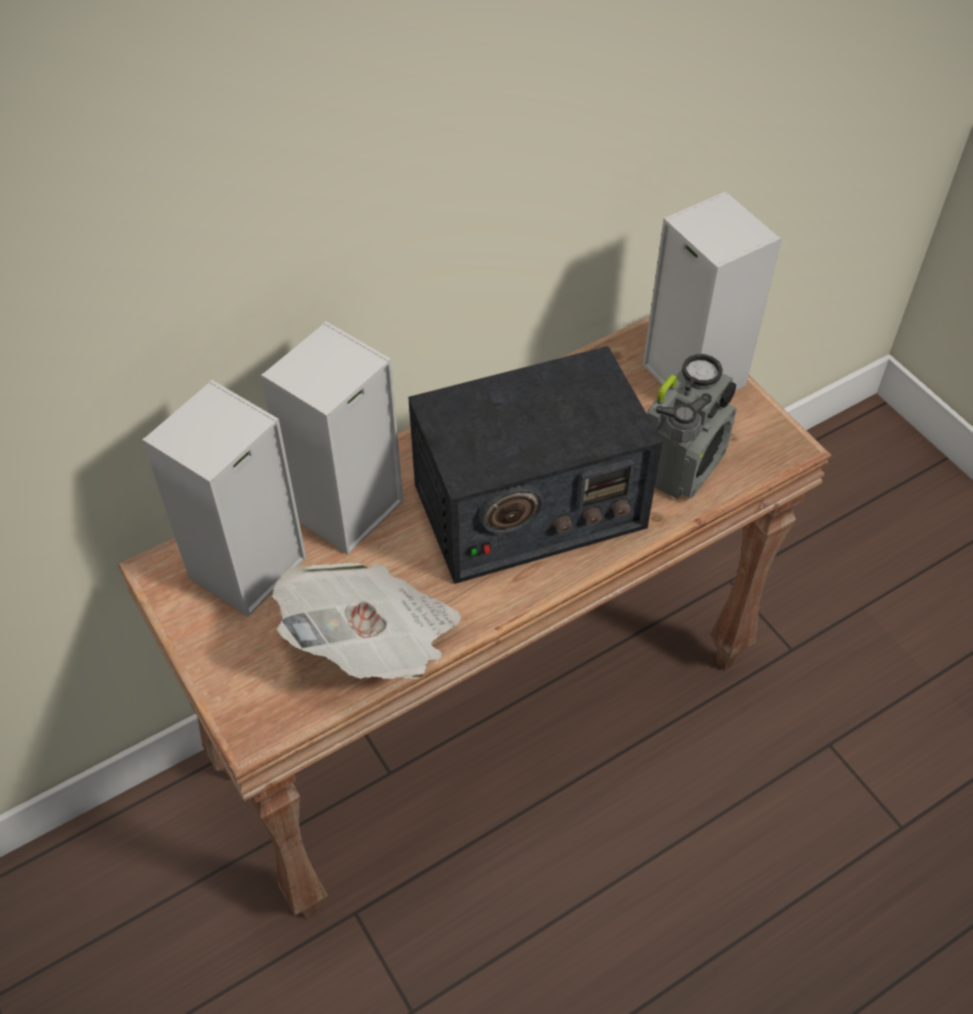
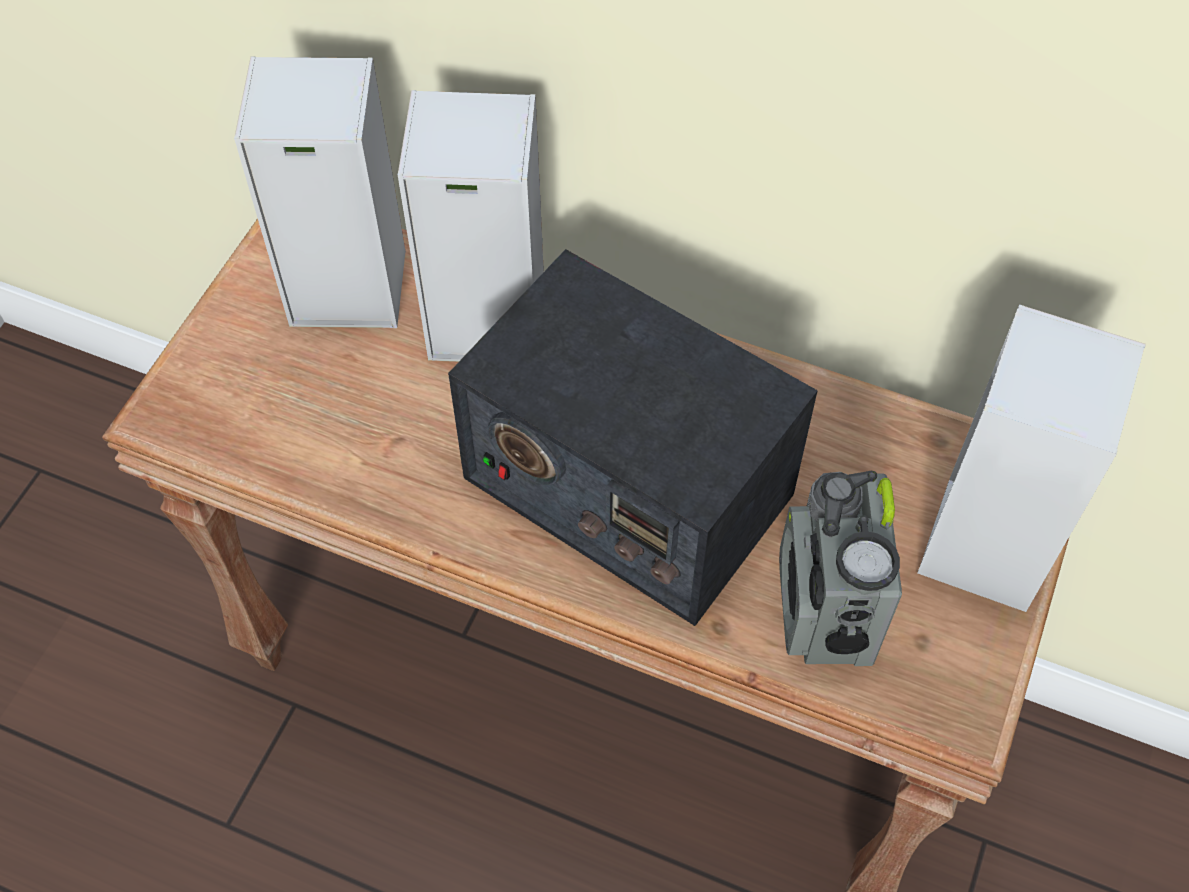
camera: 55 degrees right, 5 degrees up
(374, 642) = (335, 451): newspaper -> none
(682, 465) = (825, 611): radio -> radio turned 90 degrees clockwise

